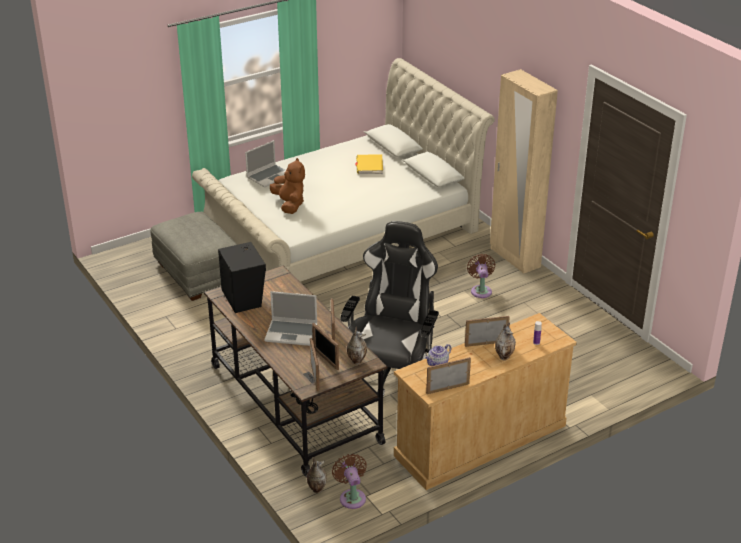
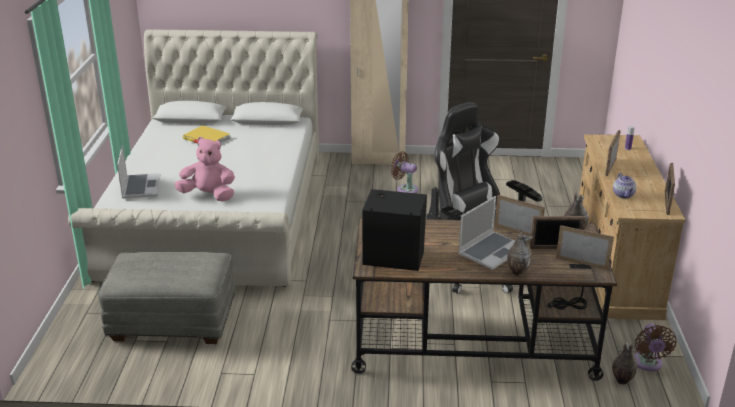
camera: 55 degrees left, 5 degrees down
(289, 205) = (208, 195): brown plush toy -> pink plush toy
(352, 497) = (648, 364): brown fan -> brown fan turned 105 degrees counterclockwise
(504, 356) = (637, 166): vase -> vase (517, 272)

